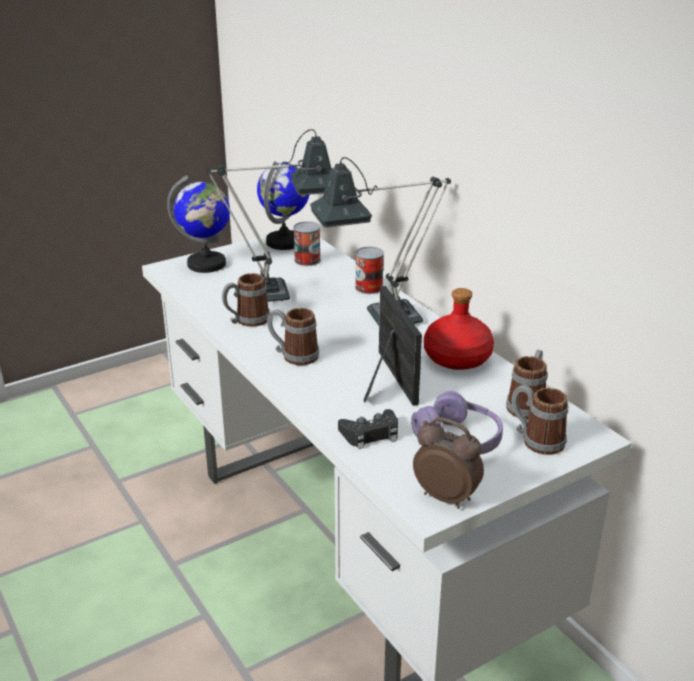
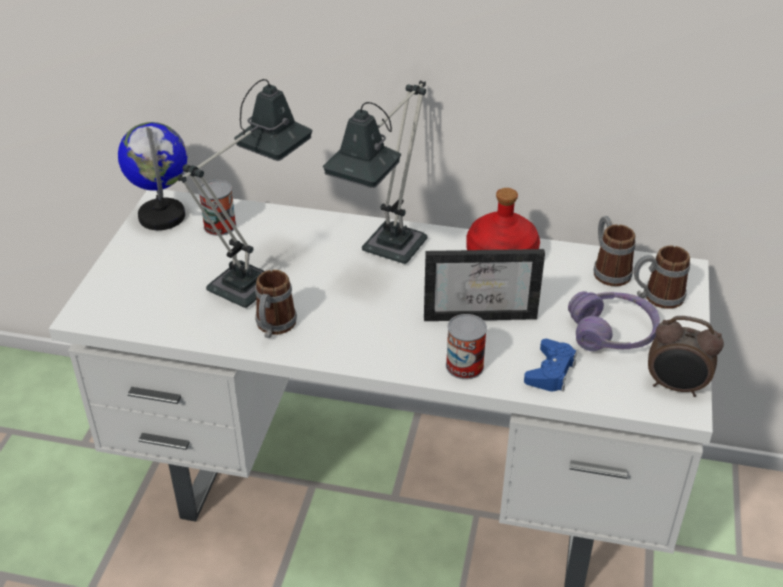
camera: 45 degrees left, 10 degrees up
(207, 264) = (123, 286): globe -> none
(293, 355) = (375, 337): mug -> none
(369, 287) = (325, 226): can -> can (464, 366)
(370, 434) = (550, 371): black game controller -> blue game controller
(386, 378) = (481, 310): picture frame -> picture frame turned 150 degrees clockwise
(446, 496) = (676, 387): alarm clock -> alarm clock turned 150 degrees counterclockwise

